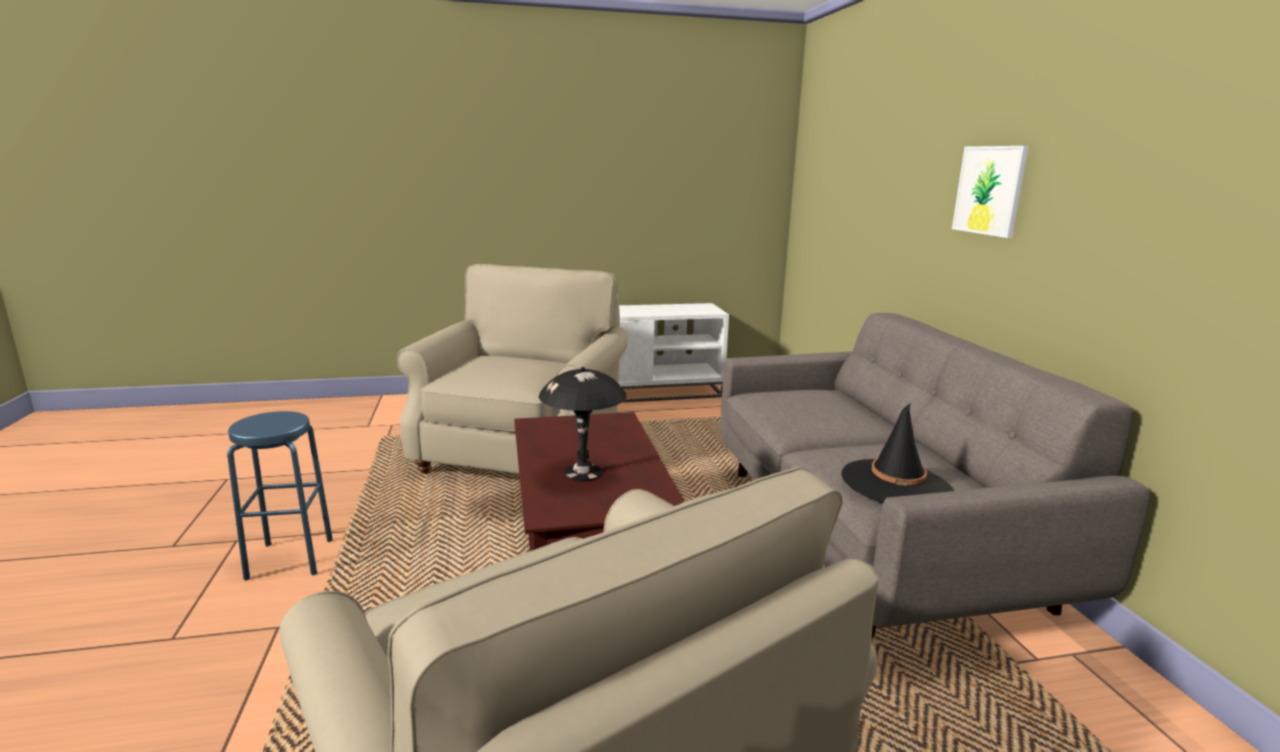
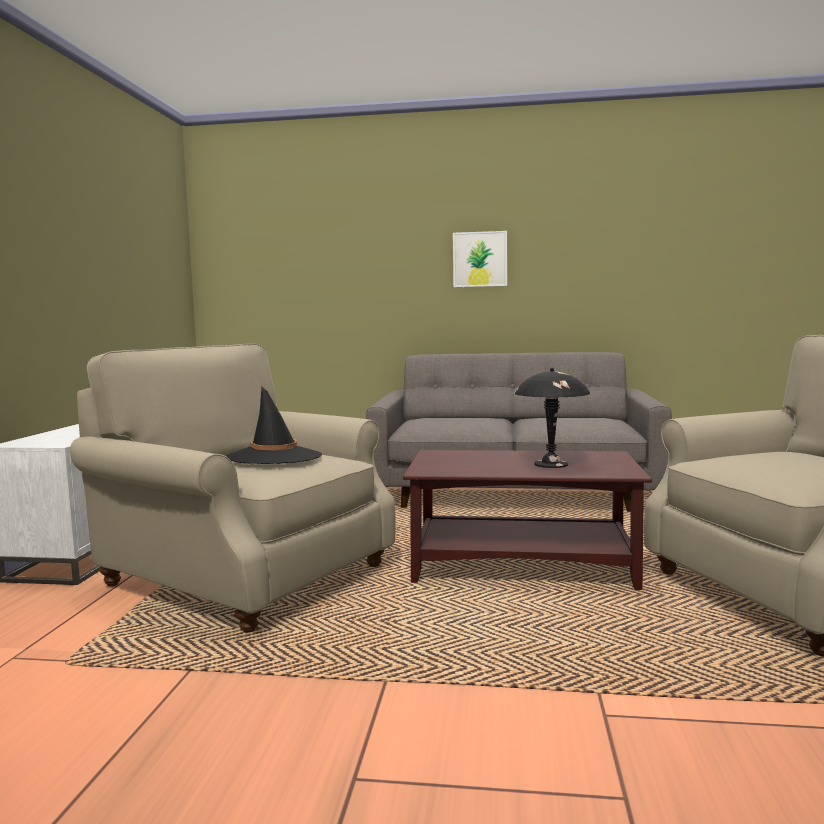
camera: 70 degrees left, 10 degrees down
(290, 558) = (441, 720): blue stool -> none
(896, 485) = (593, 422): black hat -> black hat (274, 457)

